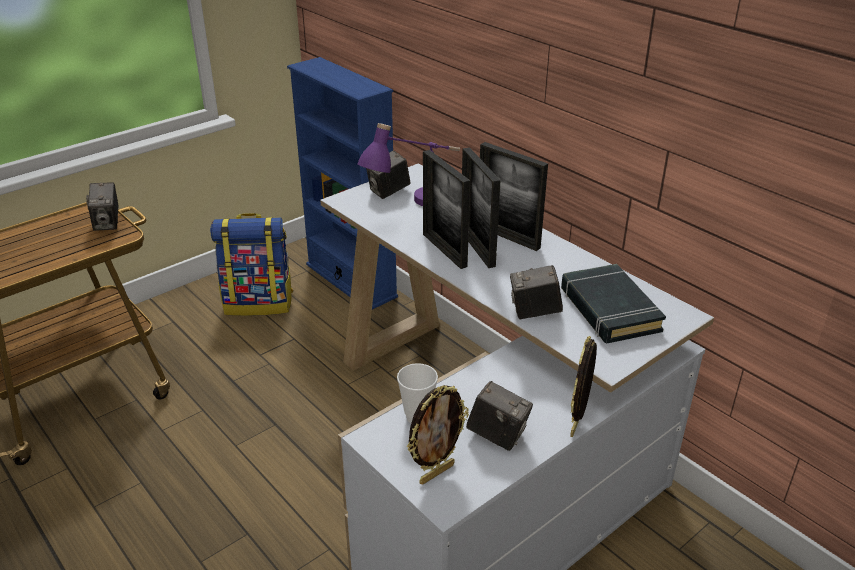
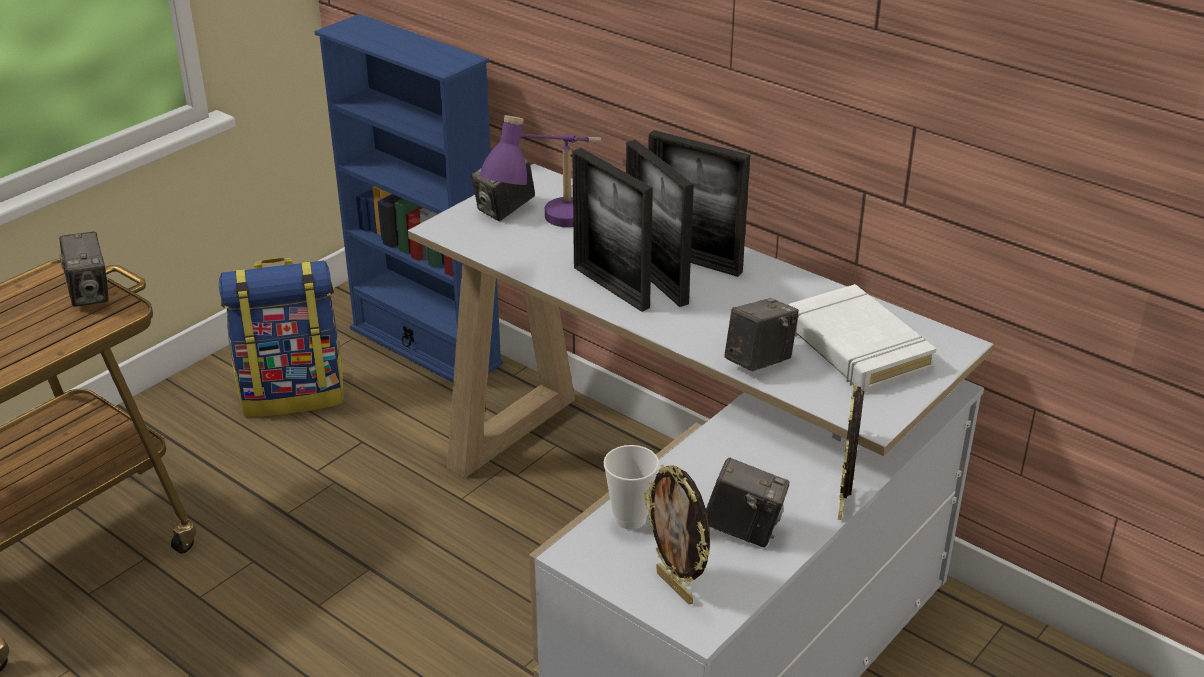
camera: 10 degrees left, 0 degrees up
(436, 473) = (676, 587): picture frame -> picture frame turned 105 degrees clockwise
(534, 312) = (759, 361): camera -> camera turned 150 degrees clockwise
(609, 309) = (856, 347): black book -> white book

